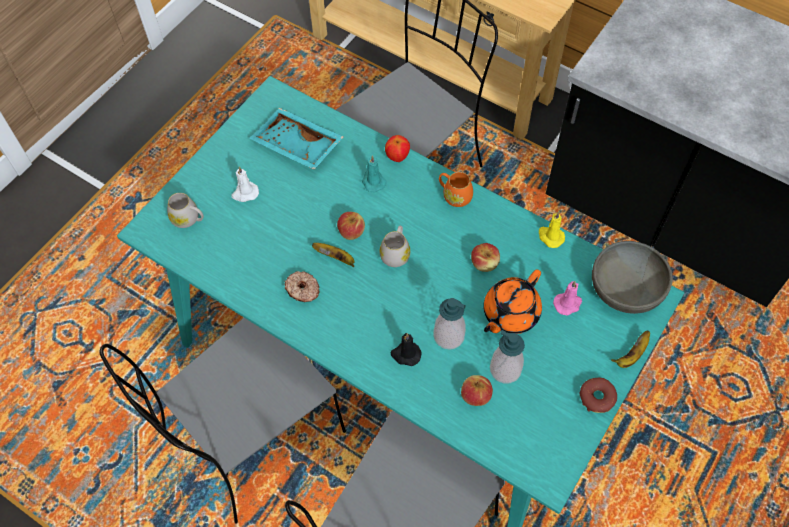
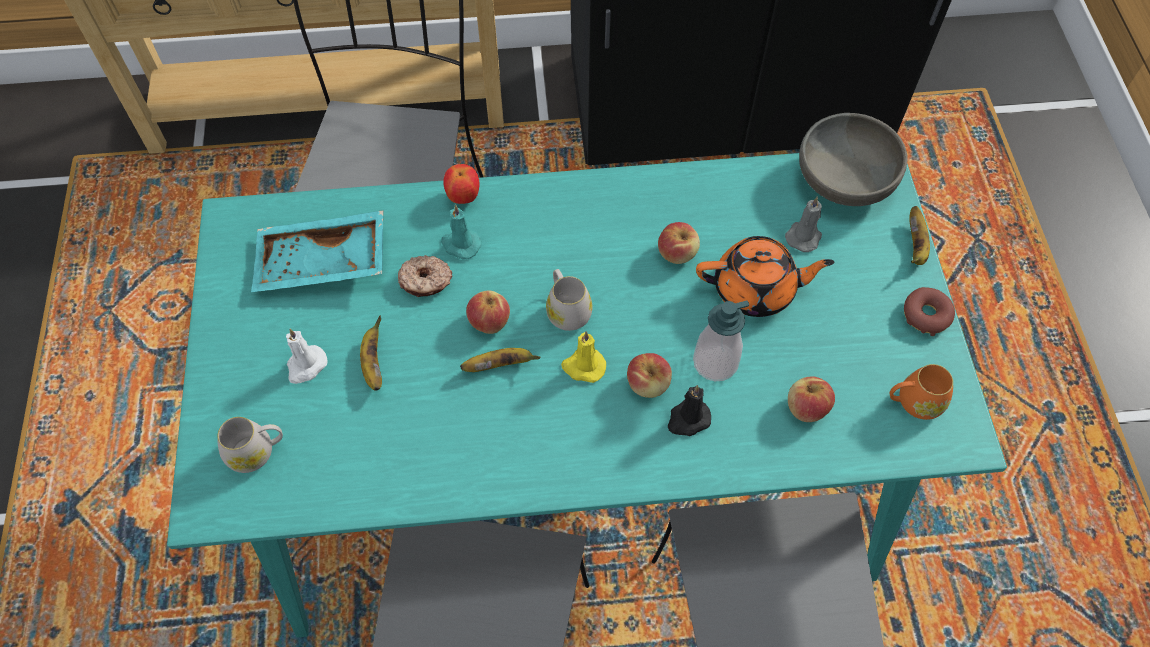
camera: 40 degrees left, 0 degrees up
(276, 214) = (373, 364): none -> banana
(302, 290) = (494, 434): donut -> donut (426, 281)
(402, 321) = (648, 384): none -> apple
(454, 195) = (572, 199): orange mug -> orange mug (913, 402)
(505, 369) = (809, 355): soap dispenser -> none
(510, 313) = (756, 289): orange teapot -> orange teapot turned 90 degrees counterclockwise
(550, 236) = (718, 176): yellow candle -> yellow candle (583, 367)
(568, 303) = (804, 236): pink candle -> grey candle

